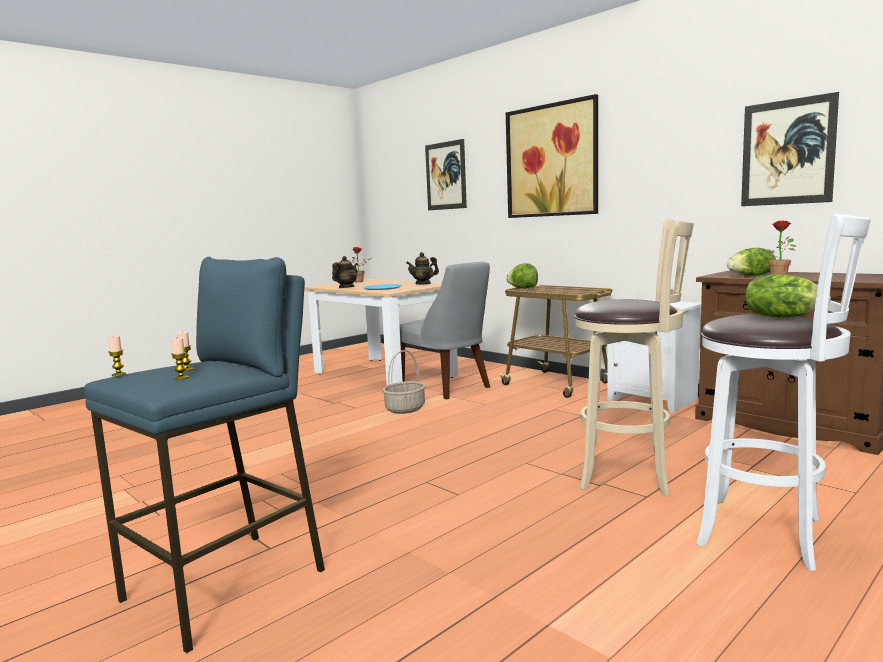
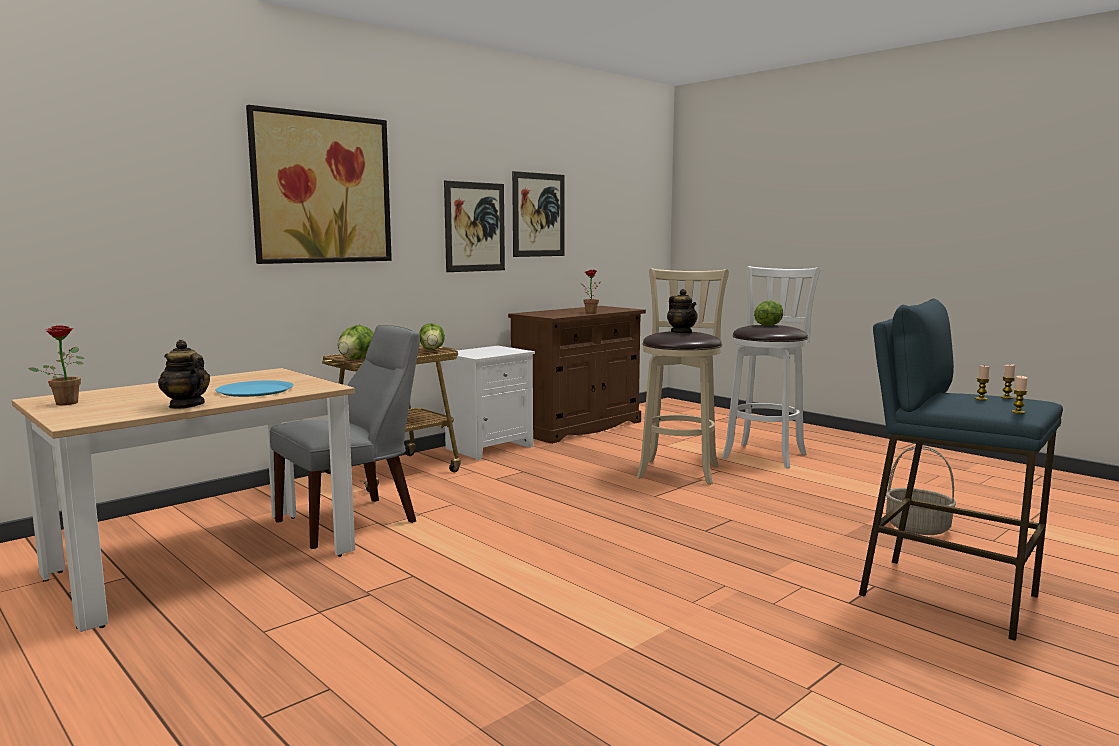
camera: 90 degrees left, 0 degrees up
(405, 409) = (446, 543): basket -> basket (918, 527)
(423, 283) = (238, 377): teapot -> teapot (681, 332)
(445, 176) = (93, 182): picture -> picture (475, 227)
(751, 276) = (567, 314): lettuce -> lettuce (432, 349)

